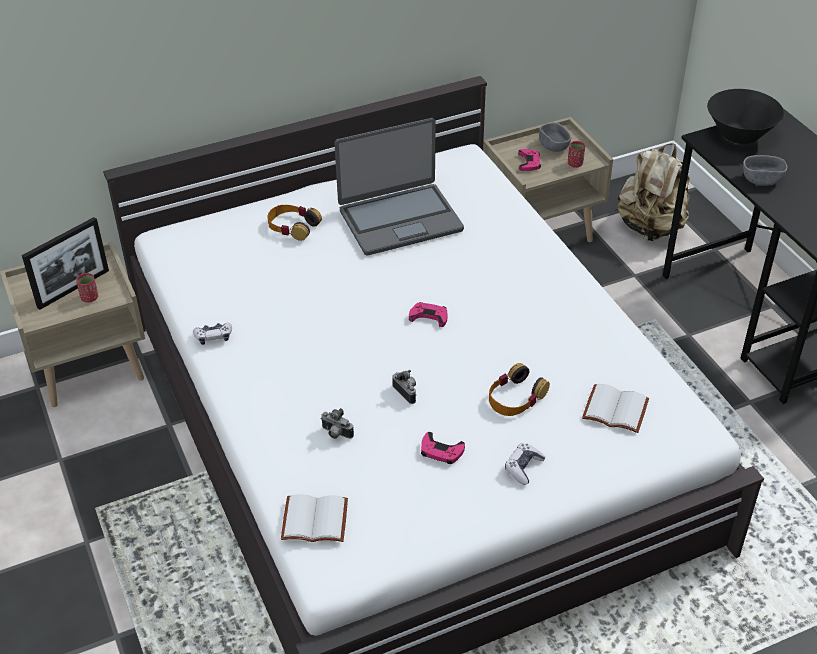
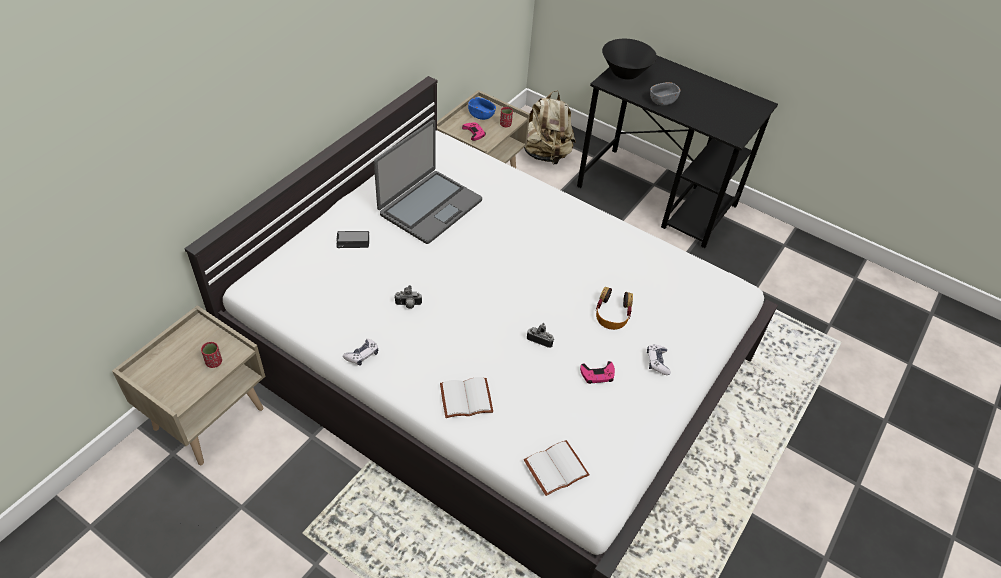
camera: 35 degrees left, 5 degrees up
(73, 289) = (192, 360): picture frame -> none
(293, 226) = (353, 240): headphones -> phone
(336, 434) = (517, 394): camera -> camera (408, 305)
(429, 316) = (509, 275): pink game controller -> none
(554, 146) = (481, 115): grey bowl -> blue bowl
(614, 411) = (679, 296): white book -> white book (465, 400)

